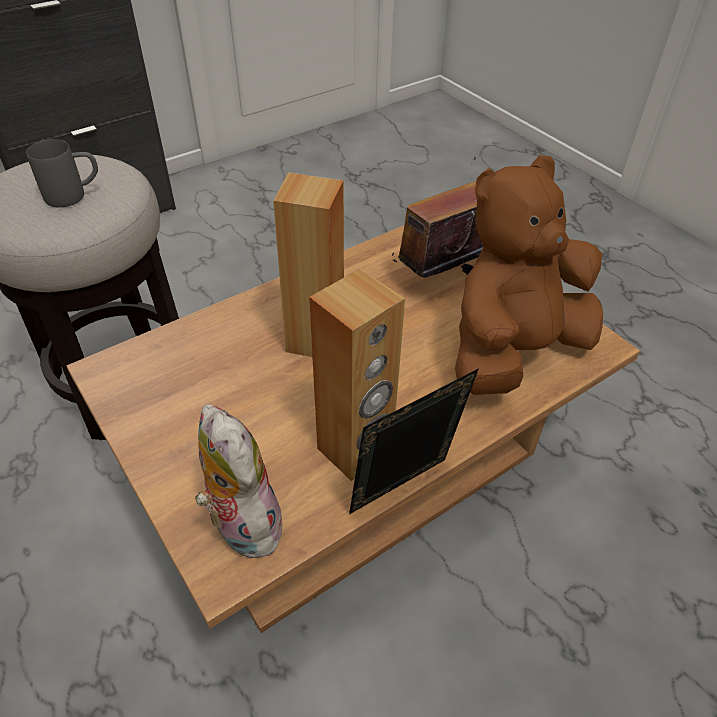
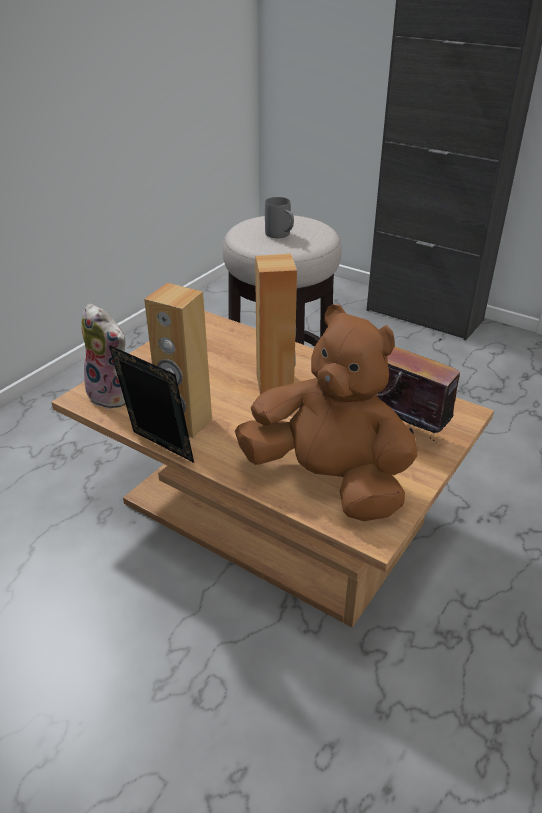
camera: 70 degrees right, 10 degrees down
(242, 523) = (113, 395): plush toy -> plush toy turned 90 degrees clockwise

